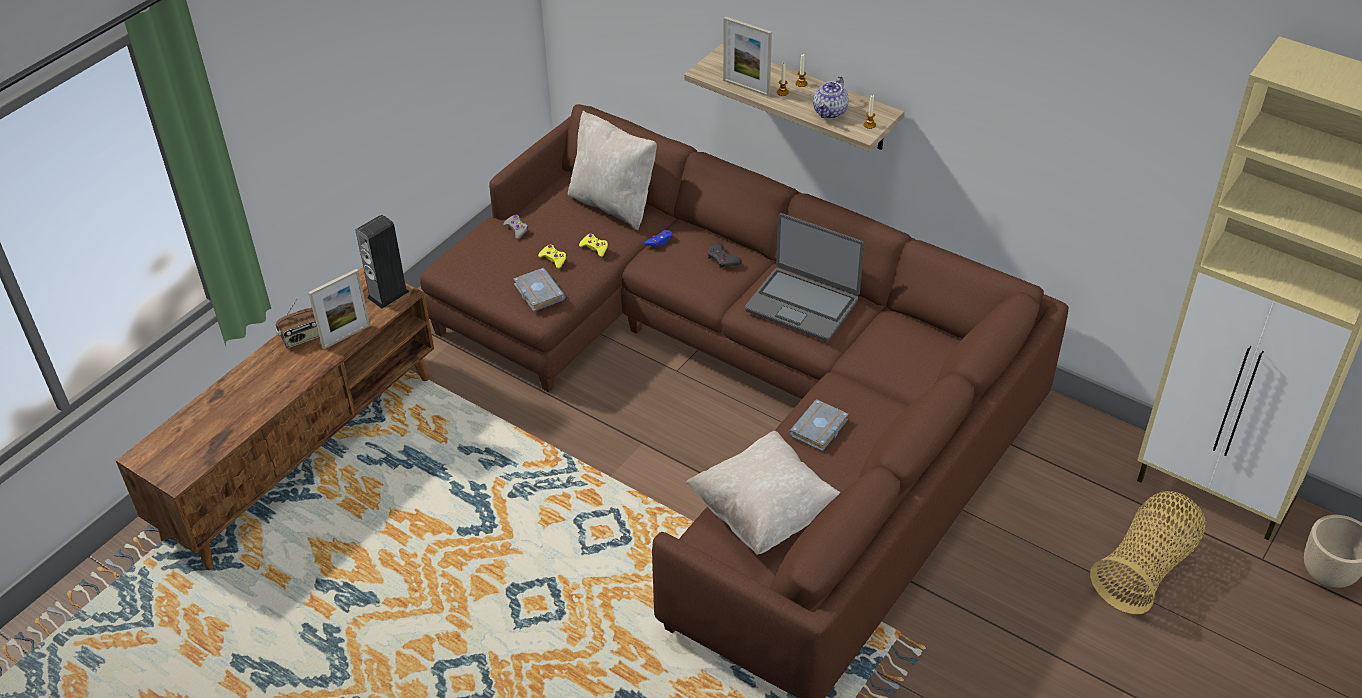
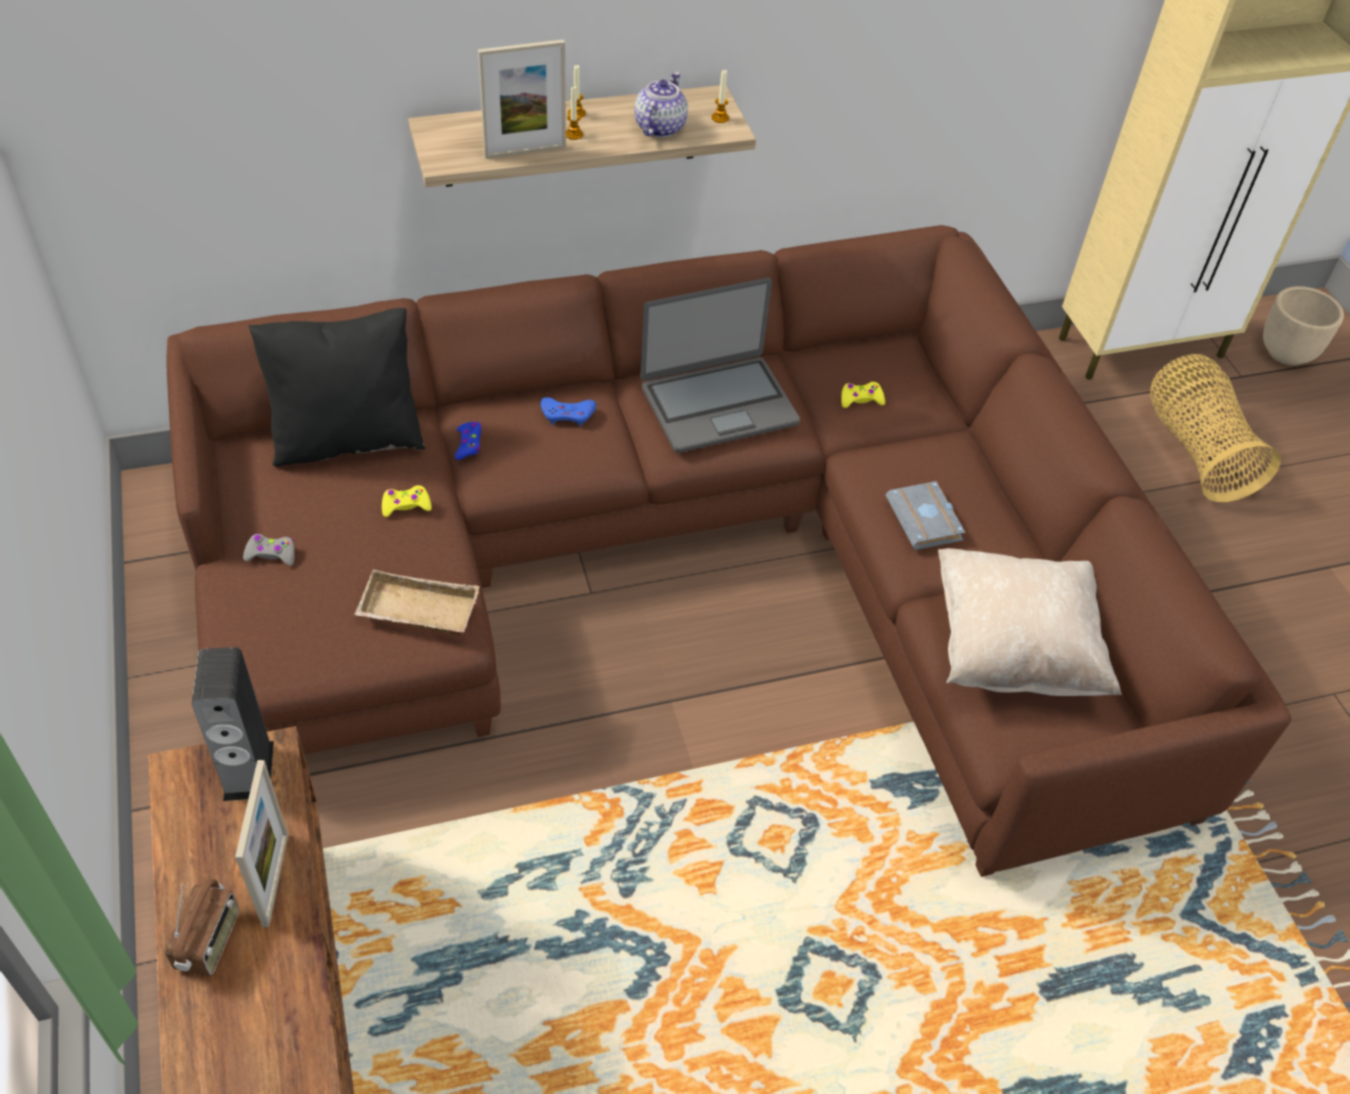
camera: 55 degrees left, 5 degrees up
(537, 292) = (416, 612): grey book -> beige tray
(553, 259) = (376, 555): yellow game controller -> yellow game controller (860, 399)
(613, 204) = (348, 439): beige pillow -> black pillow
(722, 259) = (567, 414): grey game controller -> blue game controller
(830, 112) = (659, 127): teapot -> teapot turned 135 degrees counterclockwise

